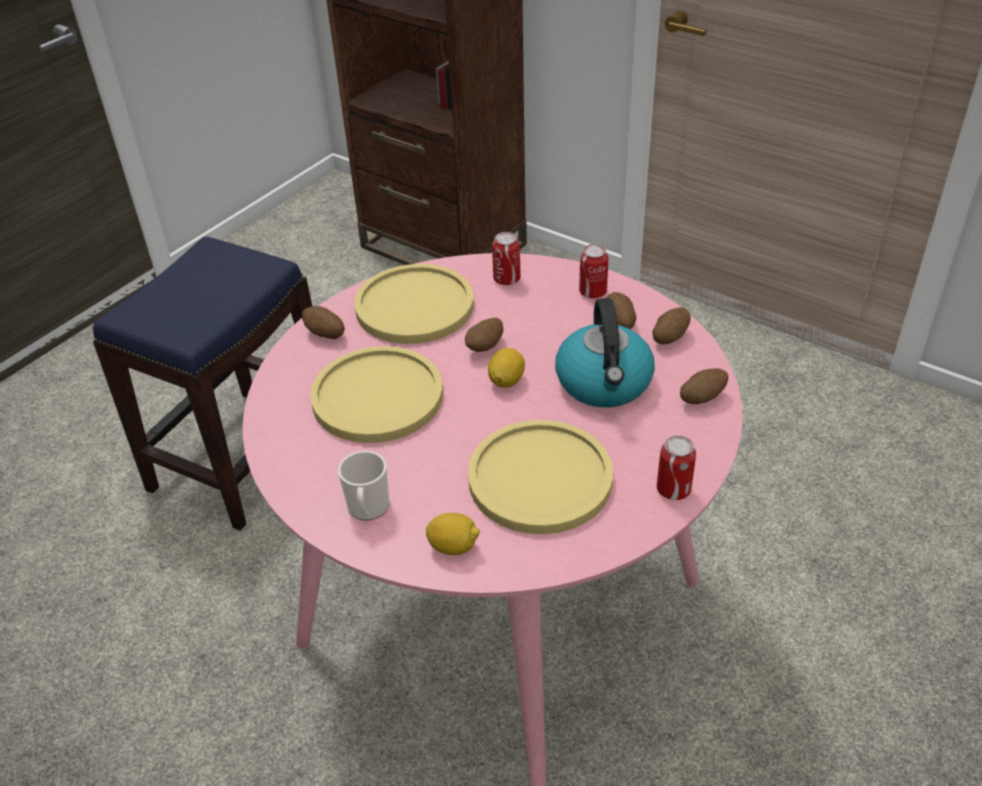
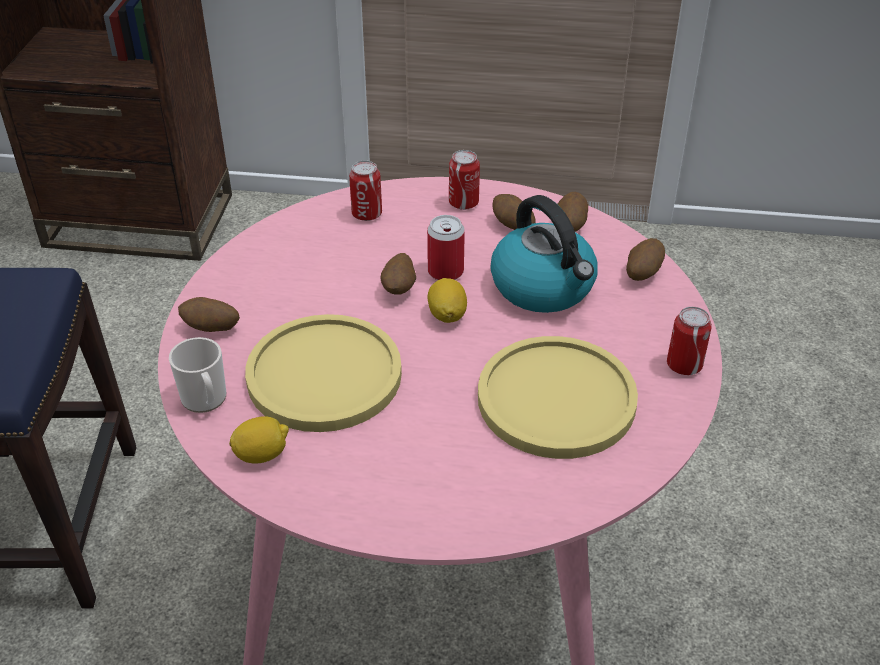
camera: 30 degrees left, 0 degrees up
(368, 509) = (408, 494): mug -> mug (205, 400)
(414, 306) = (289, 269): yellow plate -> none
(453, 546) = (526, 497): lemon -> lemon (262, 454)
(533, 345) = (445, 271): none -> can

